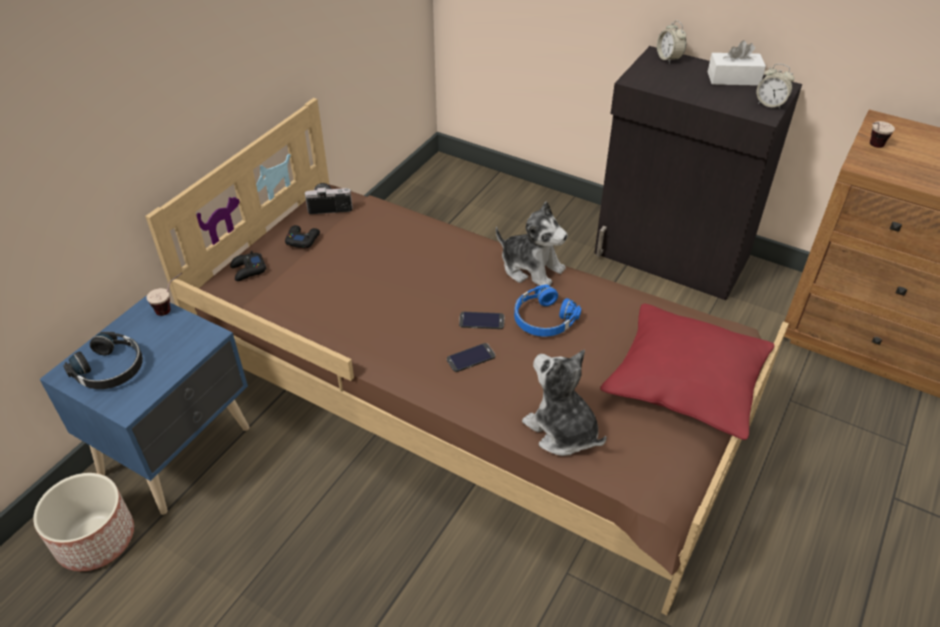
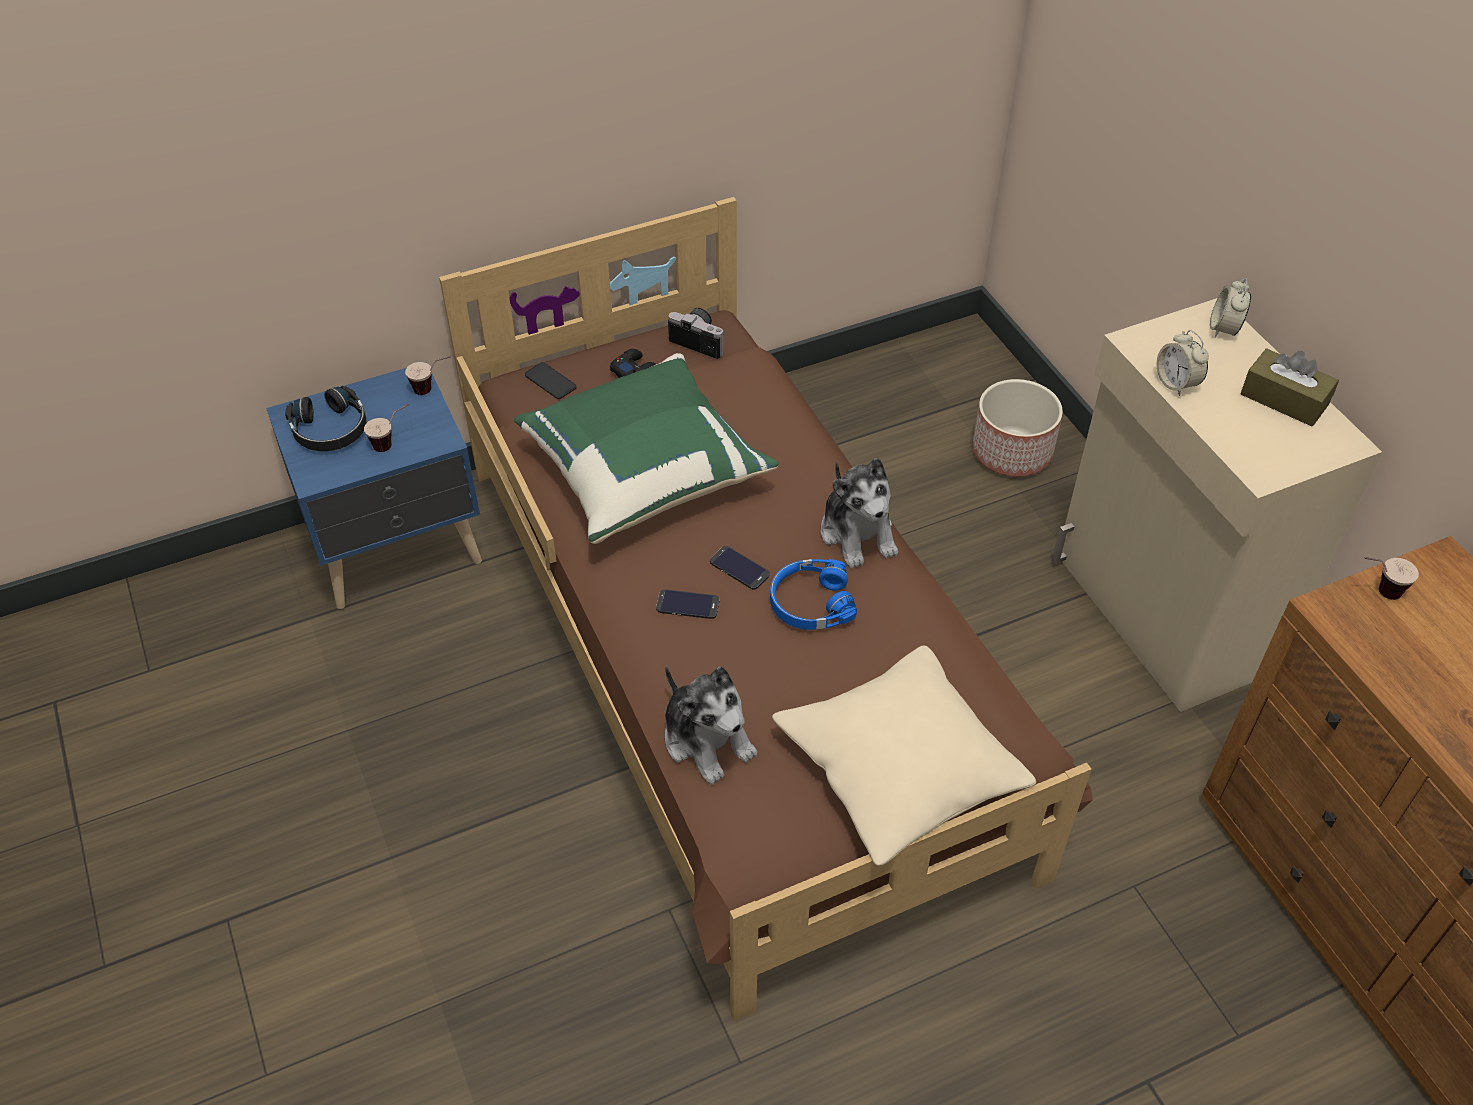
camera: 35 degrees right, 5 degrees up
(96, 538) = (267, 598): planter -> planter (1012, 451)
(171, 355) = (393, 443): none -> cup
(248, 270) = (550, 381): black game controller -> phone
(366, 295) = (644, 472): none -> green pillow
(561, 431) = (707, 739): plush toy -> plush toy turned 150 degrees clockwise
(671, 257) = (1162, 613): black cabinet -> beige cabinet
(685, 383) = (899, 768): red pillow -> beige pillow
(733, 78) = (1284, 399): white tissue box -> brown tissue box
(770, 104) = (1291, 461): alarm clock -> alarm clock (1176, 383)

